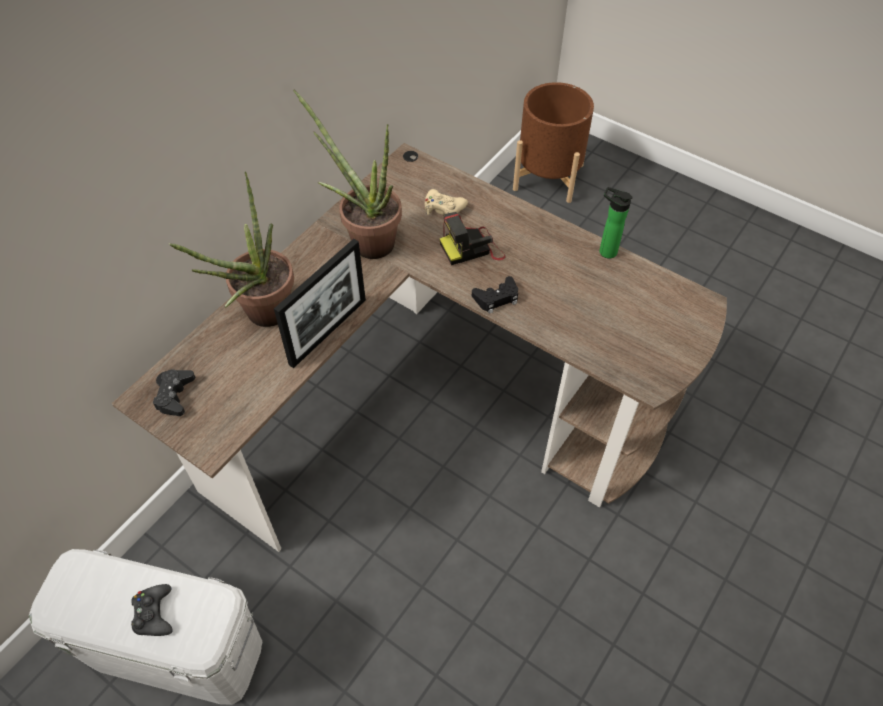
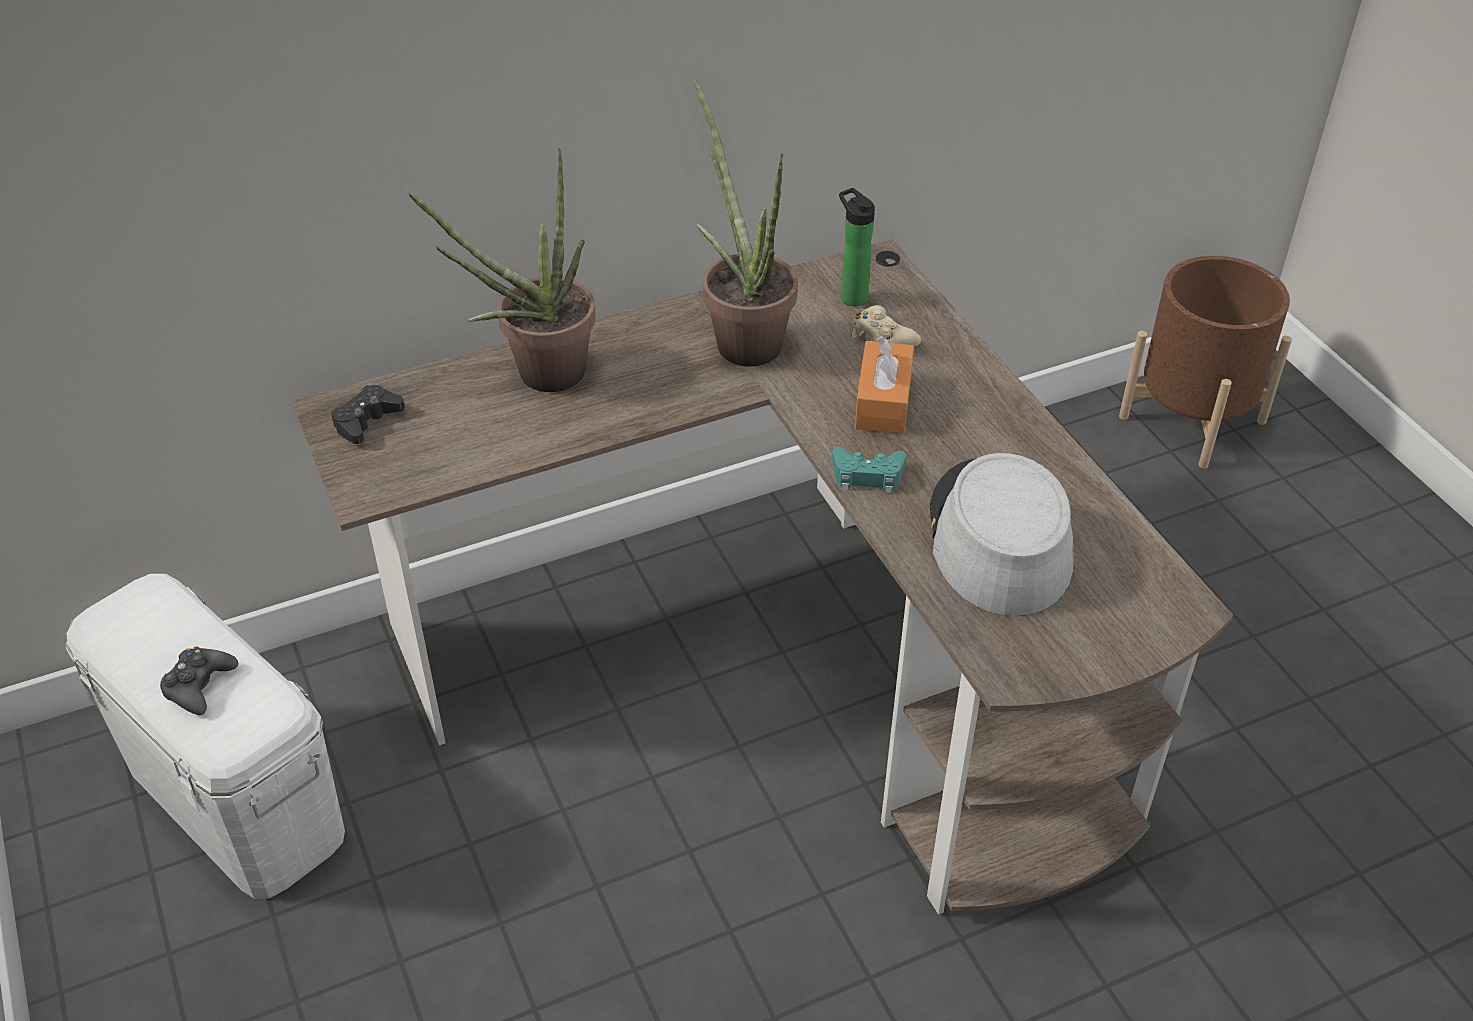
camera: 30 degrees right, 10 degrees down
(328, 331) = (606, 425): picture frame -> none
(472, 248) = (883, 402): camera -> orange tissue box
(496, 298) = (867, 475): black game controller -> turquoise game controller
(589, 306) = (997, 538): none -> grey hat
(605, 251) = (1083, 479): bottle -> bottle (851, 296)

